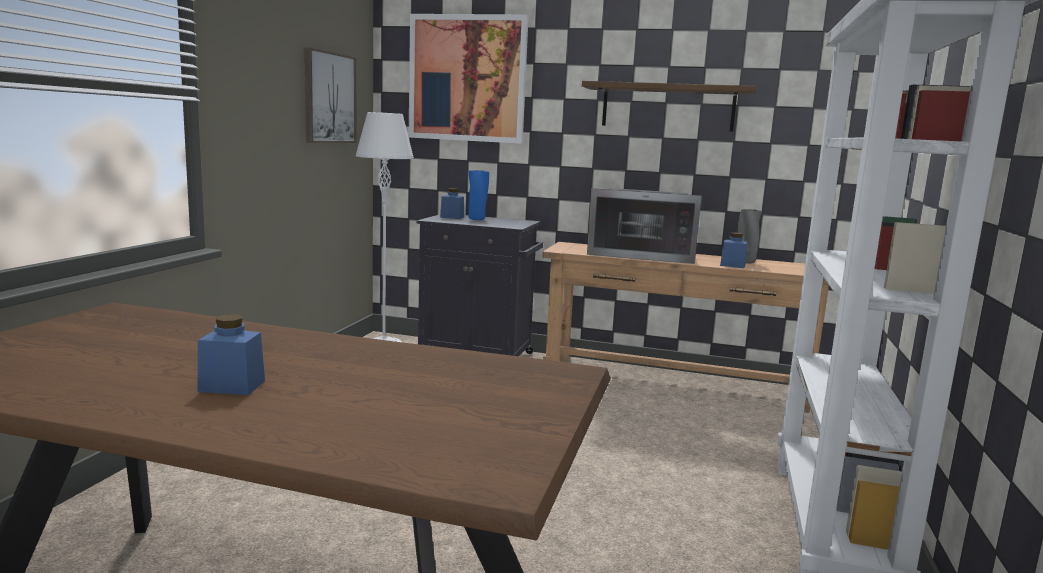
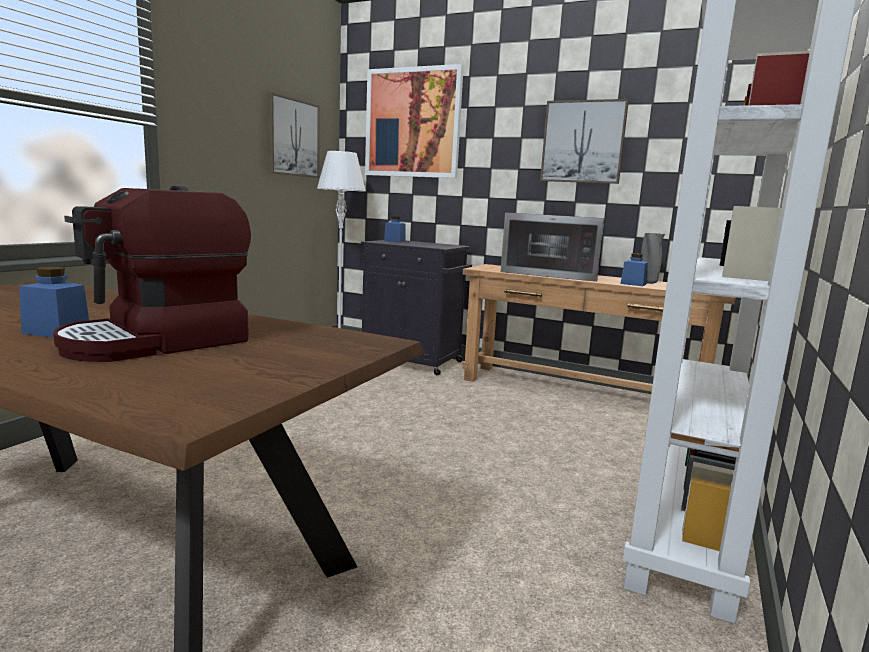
camera: 10 degrees right, 0 degrees up
(358, 392) = (159, 342): none -> coffee machine
(477, 219) = (415, 243): blue vase -> none
(667, 107) = (583, 142): shelf -> picture

